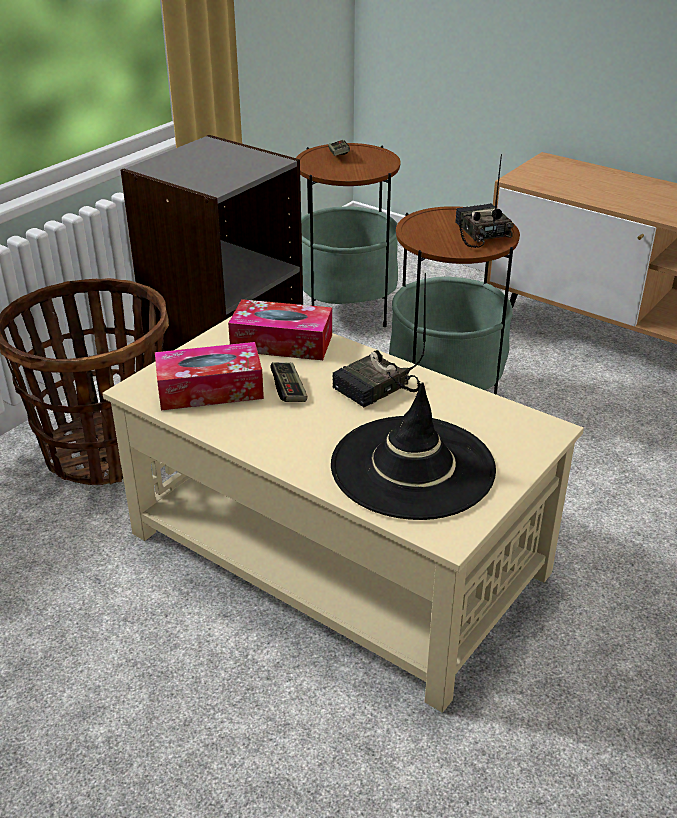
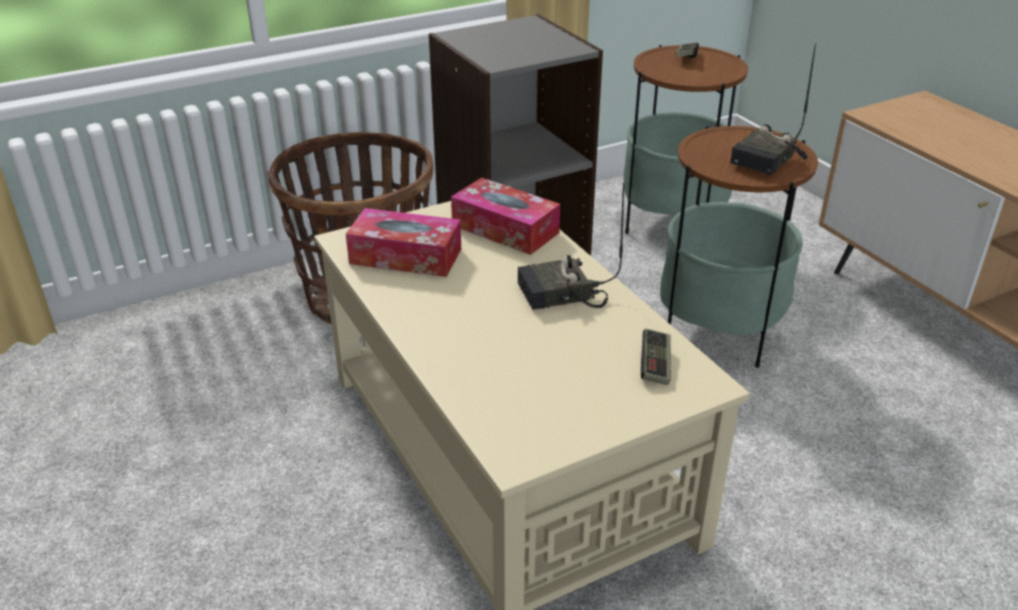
camera: 25 degrees right, 0 degrees up
(289, 390) = (476, 275): game controller -> game controller (655, 365)
(412, 467) = (533, 381): black hat -> none
(479, 233) = (768, 160): radio -> radio turned 150 degrees counterclockwise

